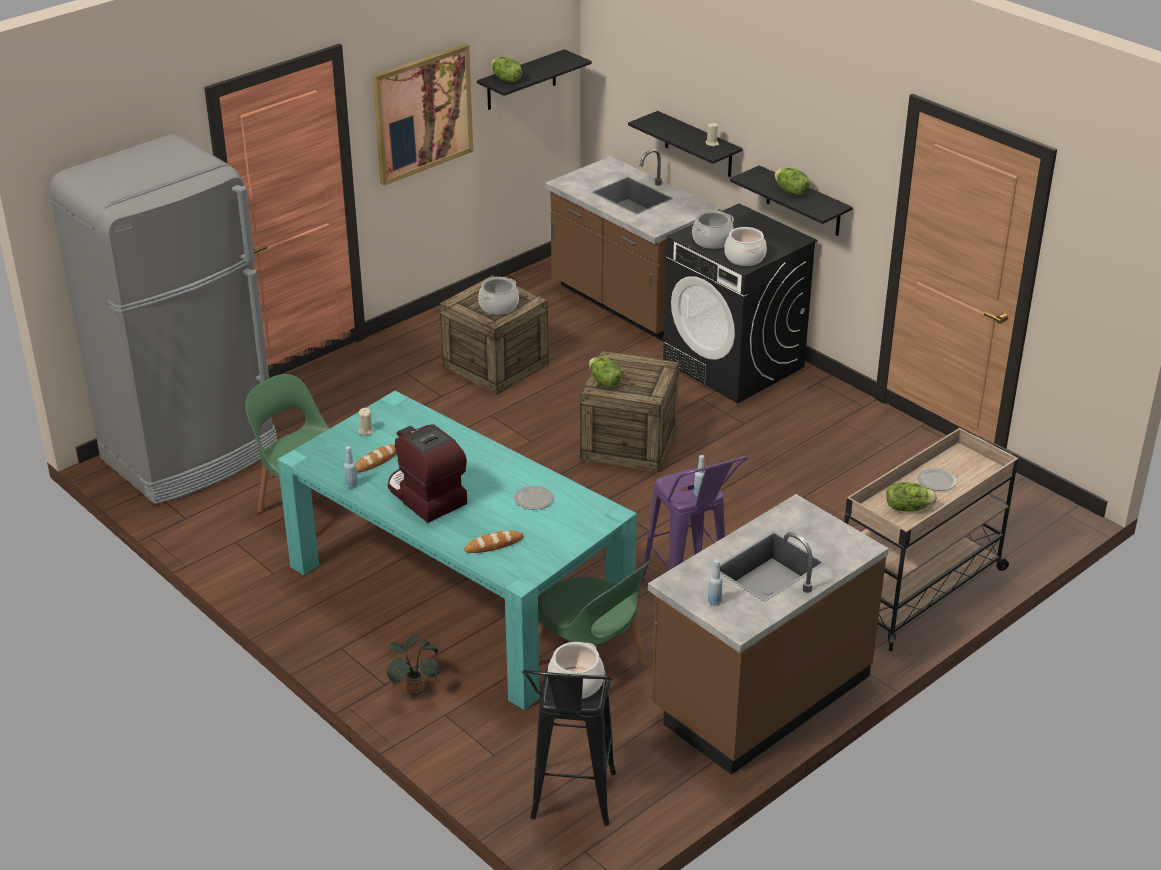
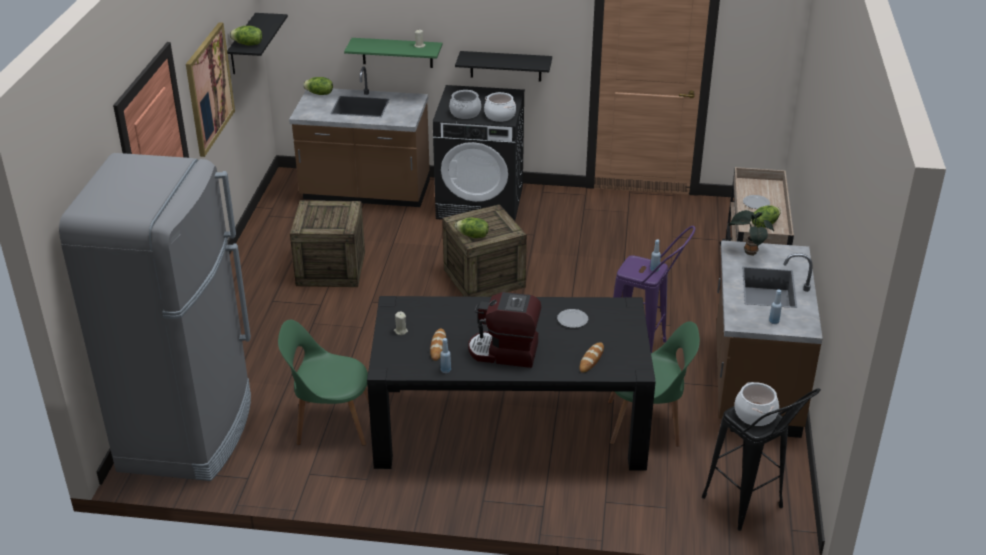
camera: 40 degrees left, 0 degrees up
(414, 689) = (565, 498): potted plant -> potted plant (748, 252)
(458, 594) = (510, 424): turquoise dining table -> black dining table
(499, 307) = (335, 218): cooking pot -> none
(698, 145) = (397, 52): black shelf -> green shelf
(790, 192) = (504, 59): lettuce -> lettuce (319, 94)

